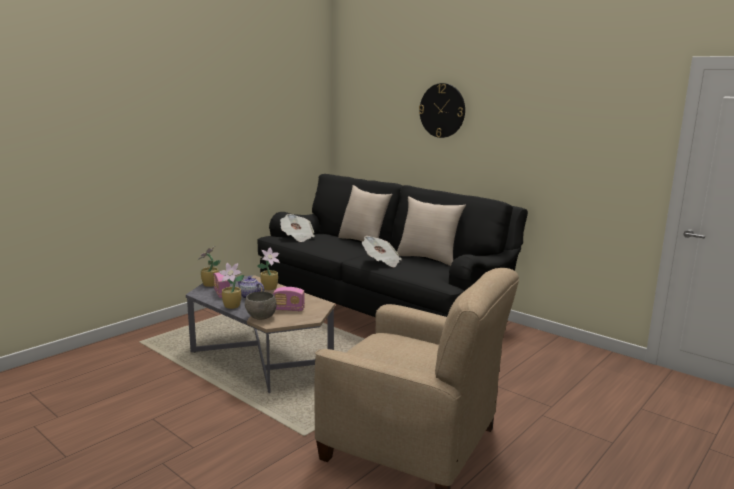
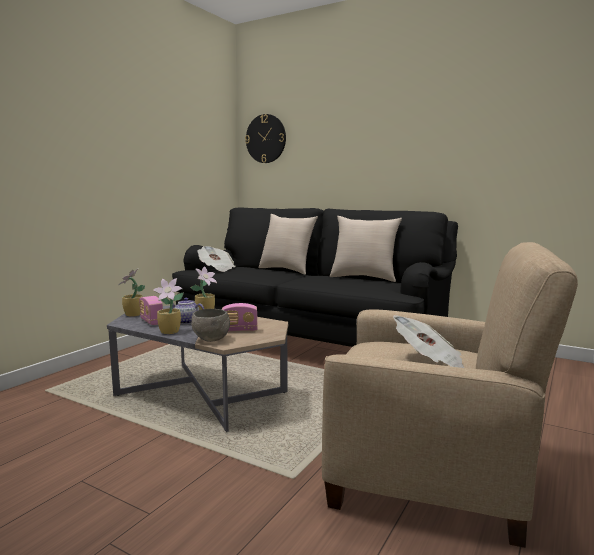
camera: 10 degrees left, 5 degrees down
(381, 262) = (320, 281): newspaper -> newspaper (429, 361)
(442, 110) = (359, 134): wall clock -> wall clock (266, 138)

